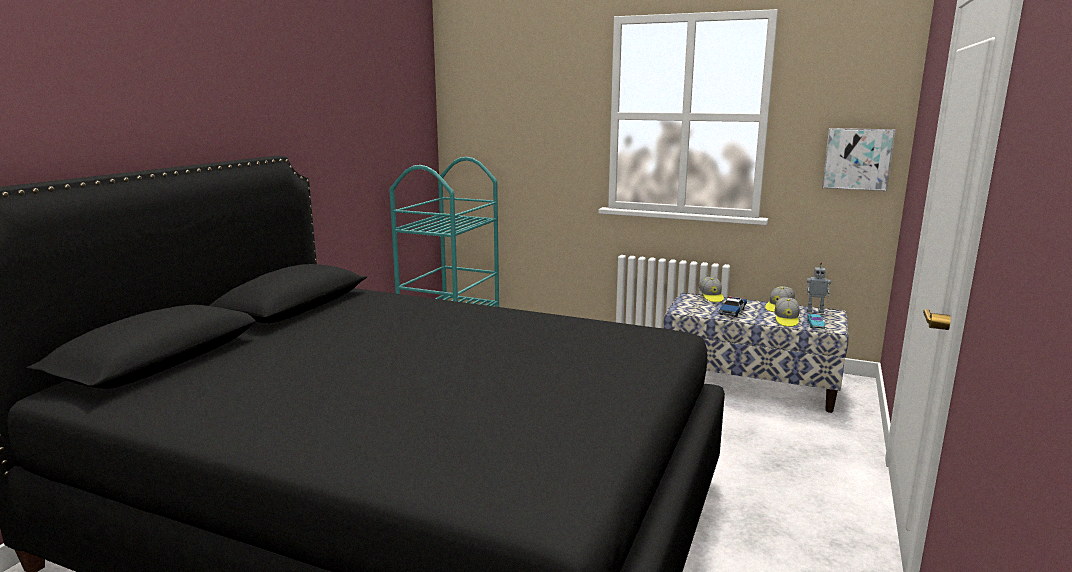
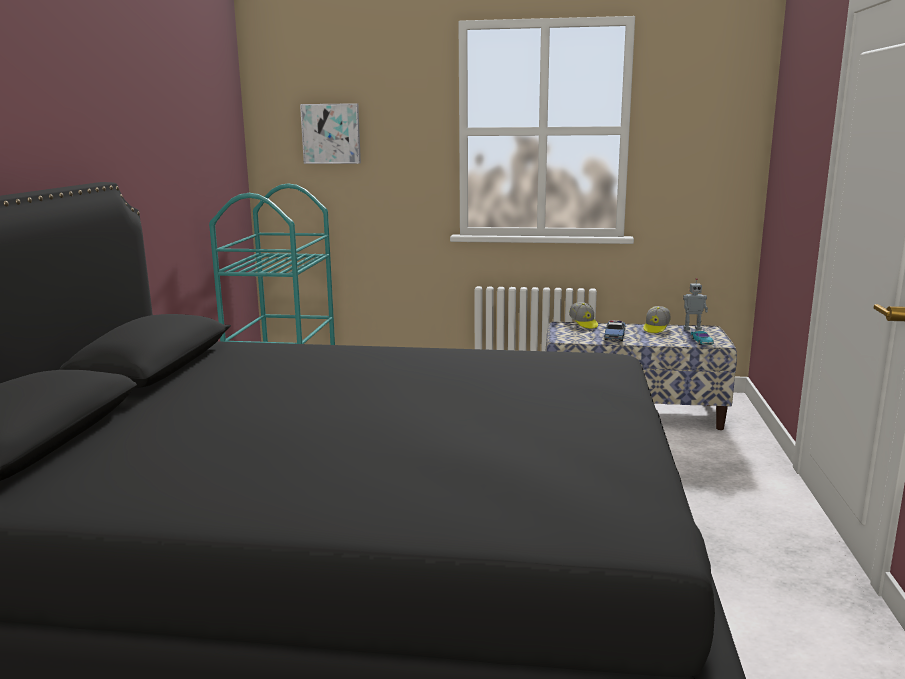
camera: 15 degrees left, 0 degrees up
(786, 320) = (672, 340): cap -> none
(857, 159) = (719, 170): picture -> picture (331, 133)

